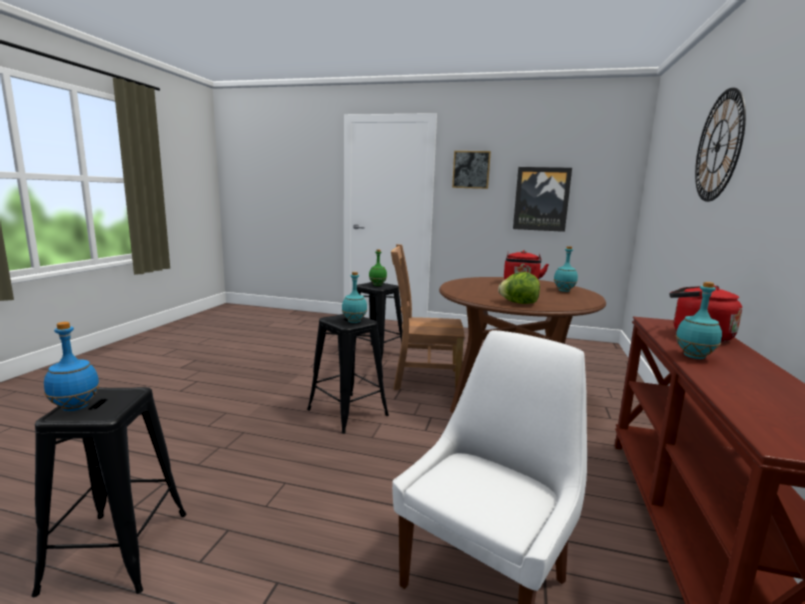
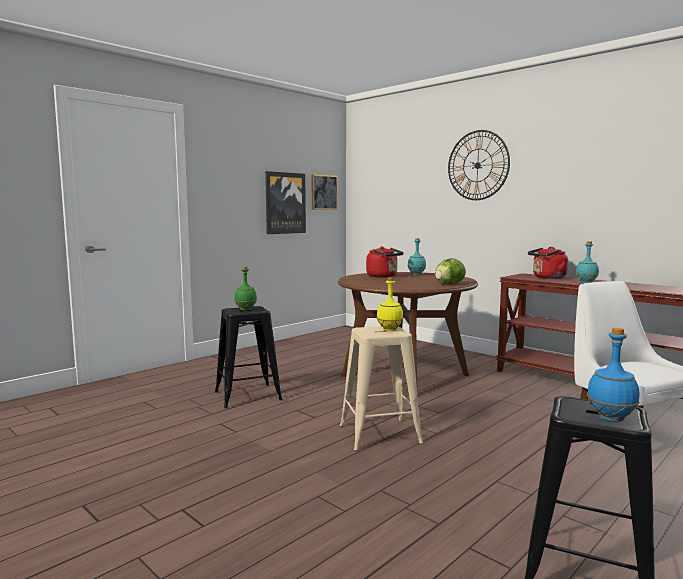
camera: 60 degrees left, 5 degrees down
(347, 412) = (379, 434): black stool -> beige stool
(354, 321) = (389, 330): turquoise bottle -> yellow bottle
(423, 379) = (338, 391): brown chair -> none
(471, 169) = (224, 172): picture -> picture (323, 192)

